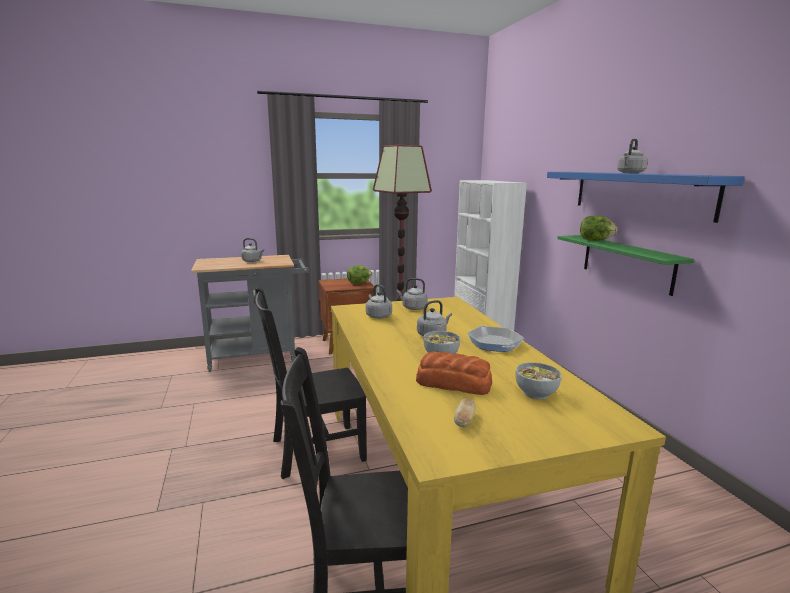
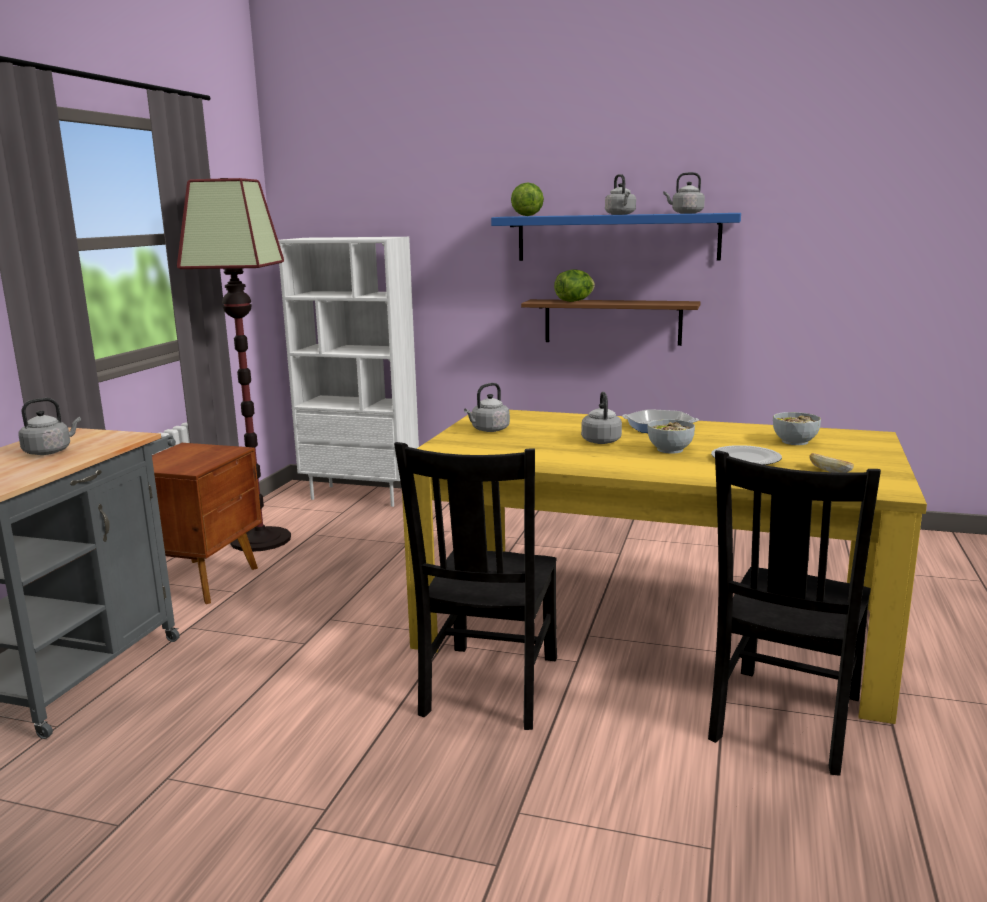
camera: 55 degrees left, 0 degrees up
(359, 283) = (209, 451): lettuce -> lettuce (527, 216)
(378, 316) = (492, 448): grey kettle -> grey kettle (685, 213)
(453, 383) = (744, 459): bread -> plate
(626, 263) = (612, 322): green shelf -> brown shelf

